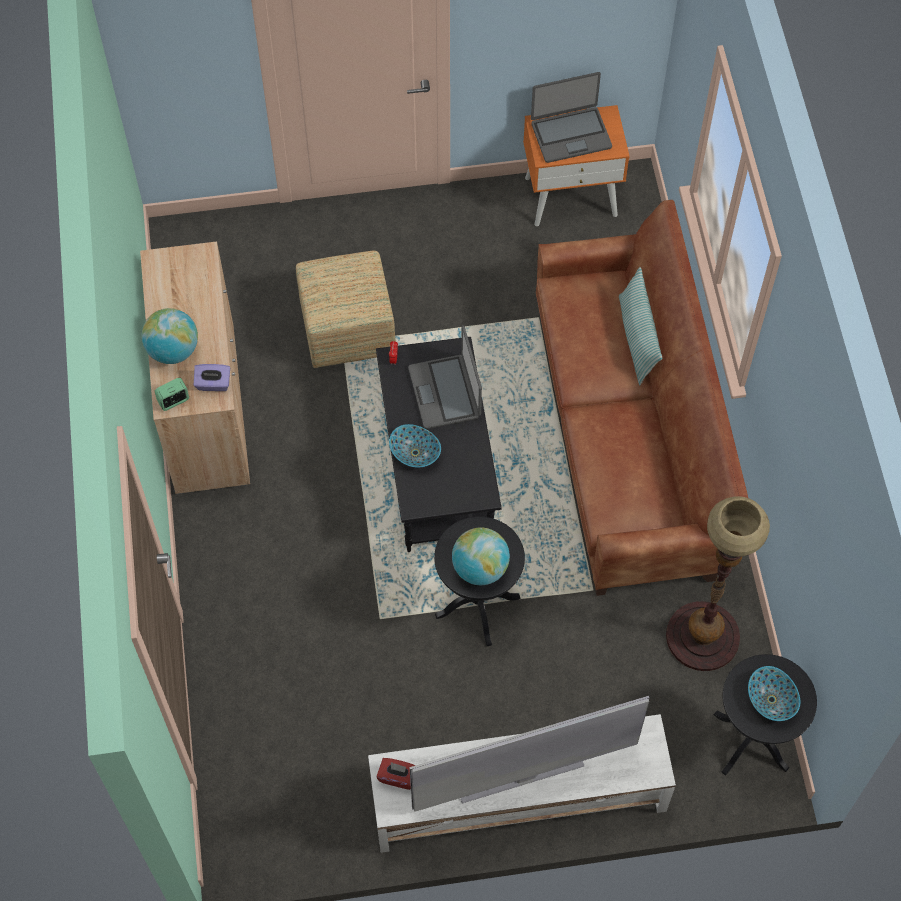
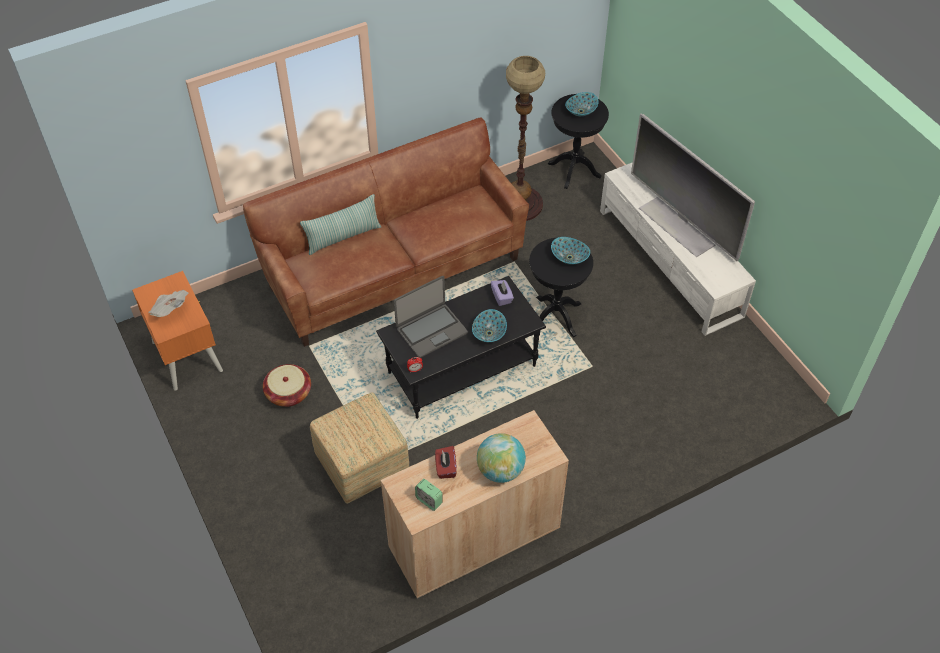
camera: 110 degrees left, 10 degrees down
(173, 401) = (546, 452): alarm clock -> alarm clock (429, 500)
(213, 384) = (518, 431): purple tissue box -> purple tissue box (502, 297)
(398, 777) = (719, 280): red tissue box -> red tissue box (445, 468)
(475, 282) = (288, 393): none -> basket
(480, 568) = (569, 258): globe -> bowl
(570, 134) = (170, 310): laptop -> newspaper

